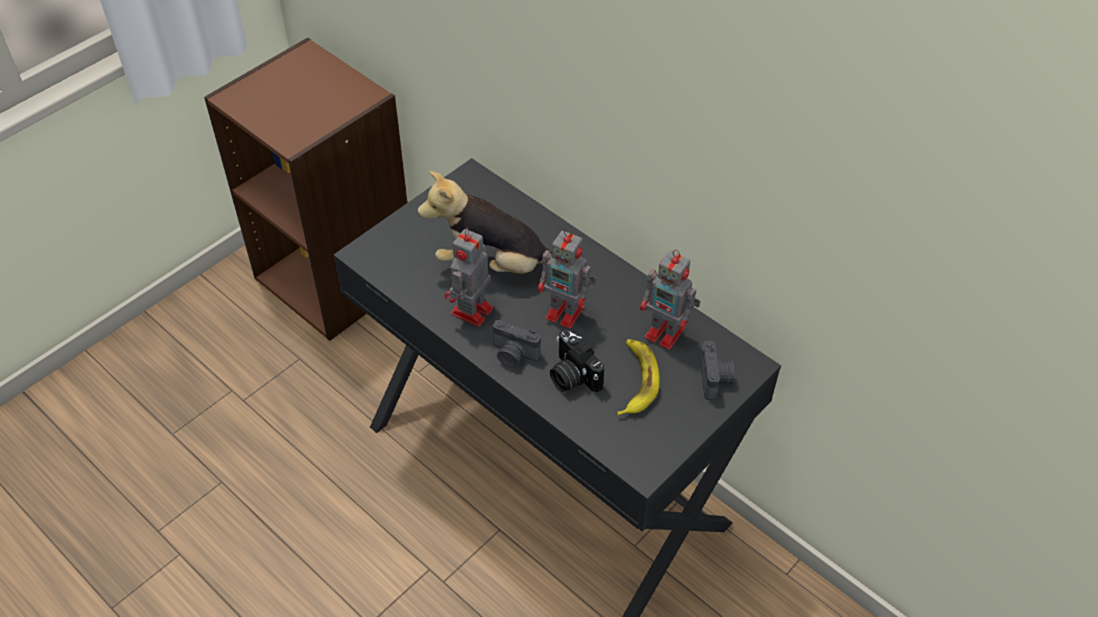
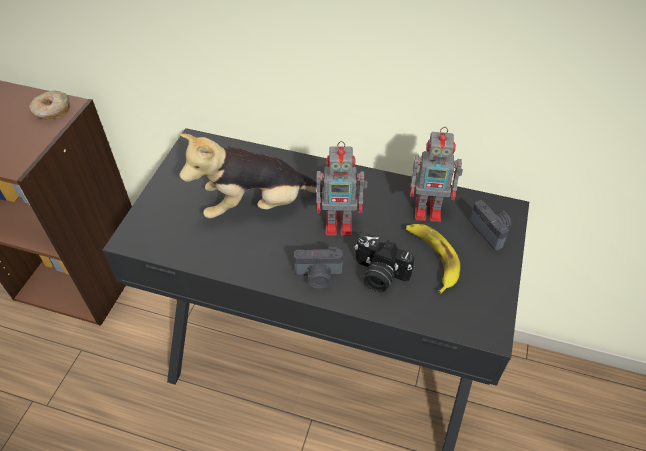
camera: 25 degrees left, 0 degrees up
(351, 95) = (52, 111): none -> donut
(471, 312) = (259, 254): toy robot -> none

